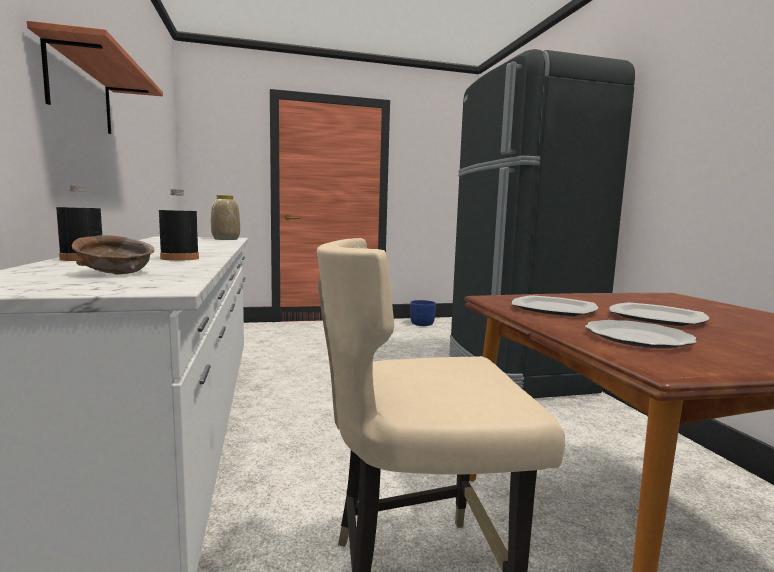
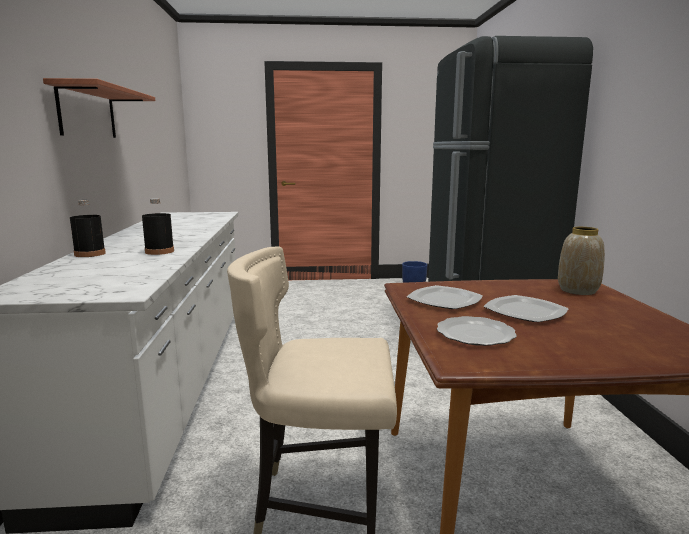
camera: 10 degrees right, 5 degrees up
(114, 273) = (104, 274): brown bowl -> none
(225, 239) = (216, 216): vase -> vase (577, 290)

